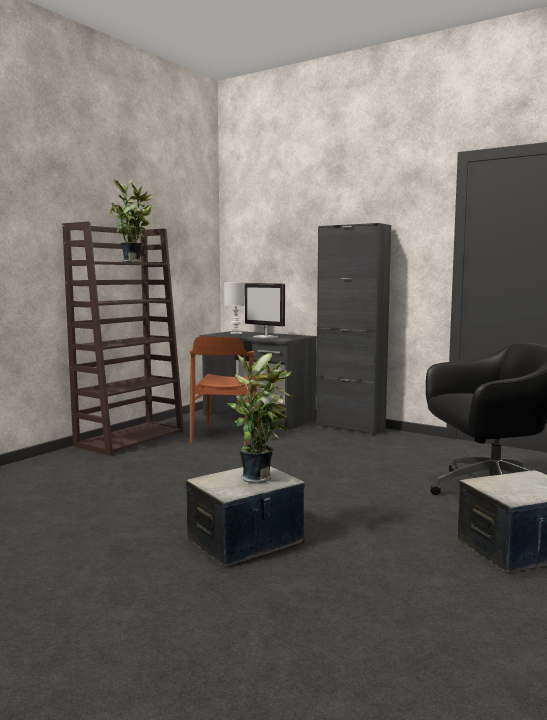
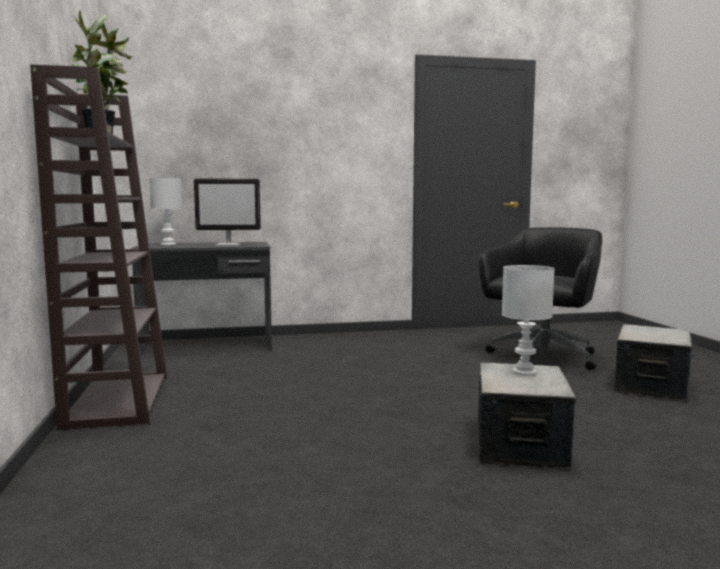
camera: 45 degrees left, 0 degrees up
(225, 435) = (226, 369): brown chair -> none
(259, 478) = (525, 372): potted plant -> white table lamp
(350, 427) = (322, 337): black cabinet -> none

